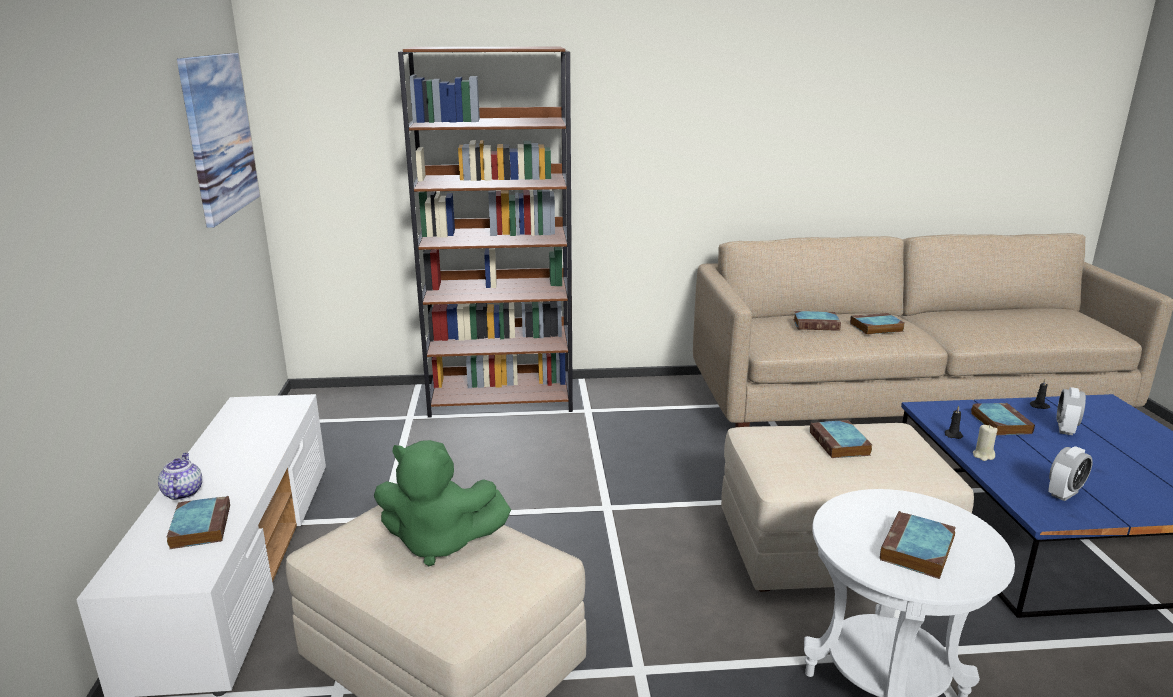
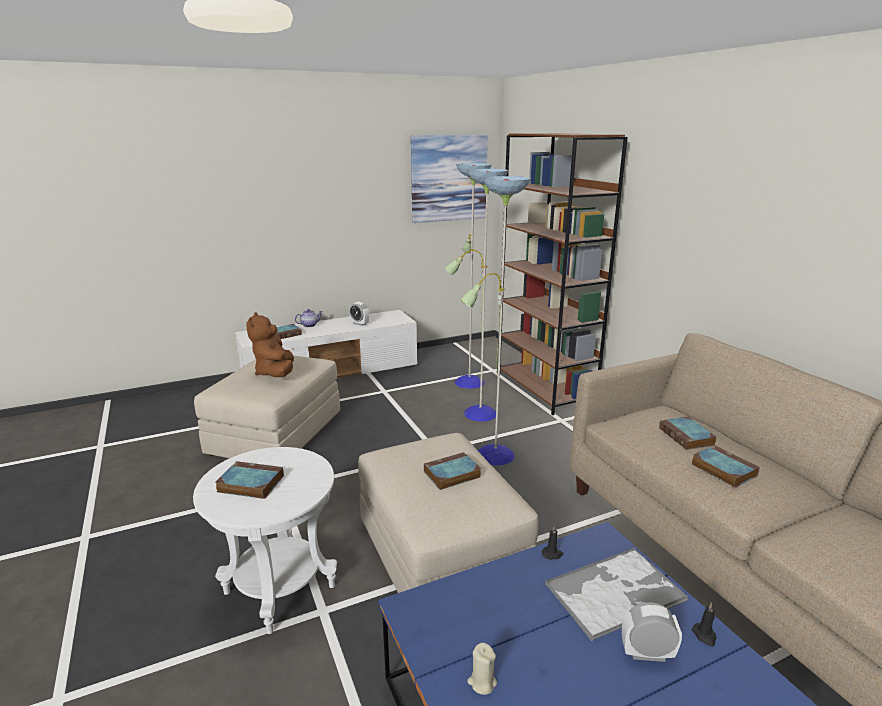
camera: 70 degrees right, 0 degrees up
(439, 543) = (275, 373): green plush toy -> brown plush toy
(528, 456) = (477, 413): none -> floor lamp
(983, 456) = (516, 574): beige candle -> beige candle (482, 682)
(999, 422) = (615, 592): book -> tray
(1064, 494) = (464, 629): alarm clock -> alarm clock (359, 324)

